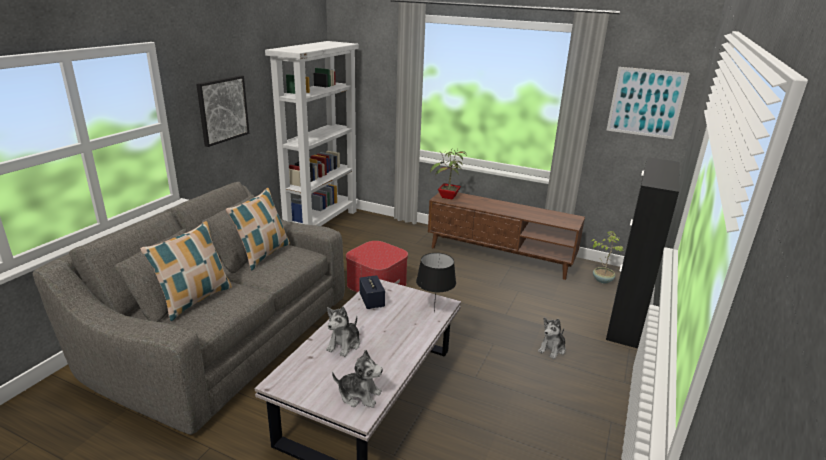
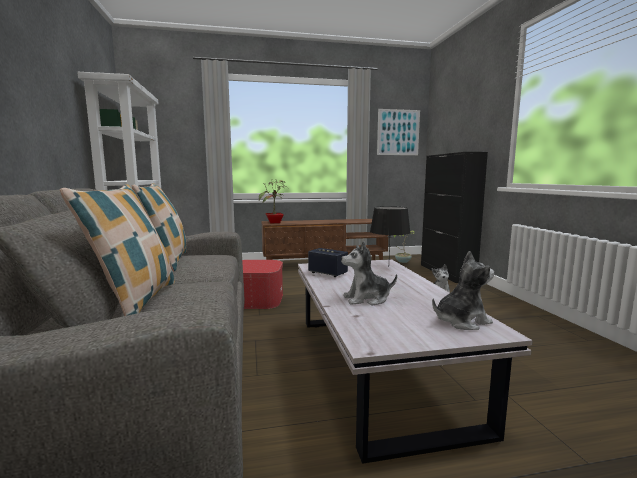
camera: 35 degrees left, 15 degrees down
(223, 110) = (41, 117): picture -> none
(344, 344) = (367, 299): plush toy -> plush toy turned 90 degrees clockwise

